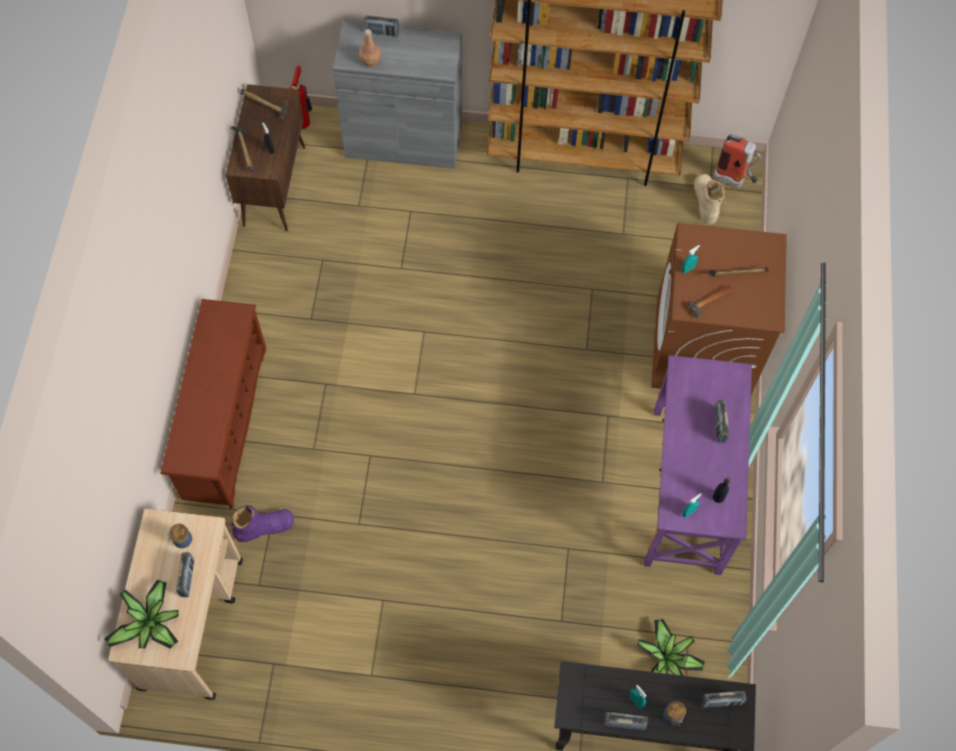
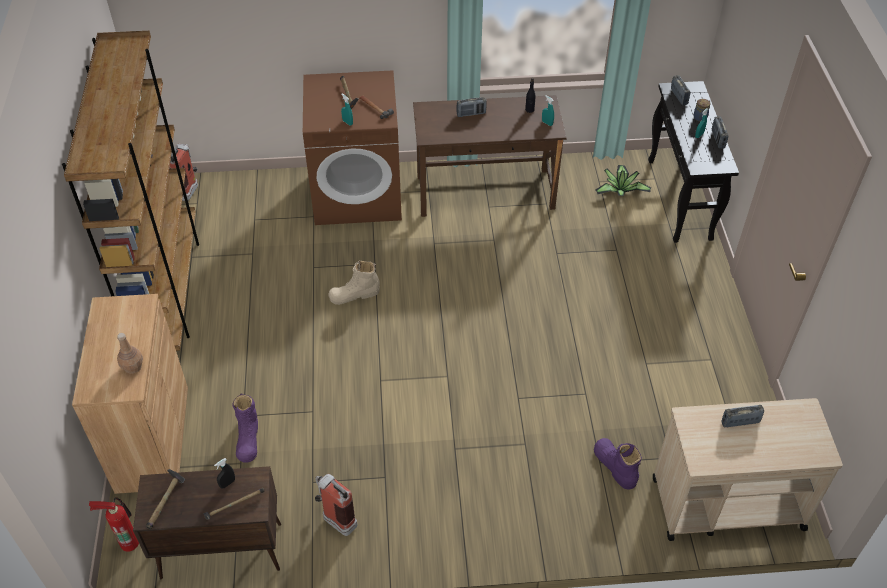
camera: 100 degrees left, 15 degrees down
(150, 624) = (794, 440): potted plant -> none
(182, 540) = (707, 436): jar -> none
(223, 422) = (519, 529): brown shoe rack -> none
(280, 273) = (335, 518): none -> fire extinguisher
(382, 32) = (91, 364): radio -> none
(384, 213) = (248, 438): none -> purple boot
(403, 140) = (152, 438): grey cabinet -> brown cabinet
(687, 490) = (485, 192): purple desk -> brown desk
(705, 201) = (212, 205): beige boot -> beige boot (354, 294)

